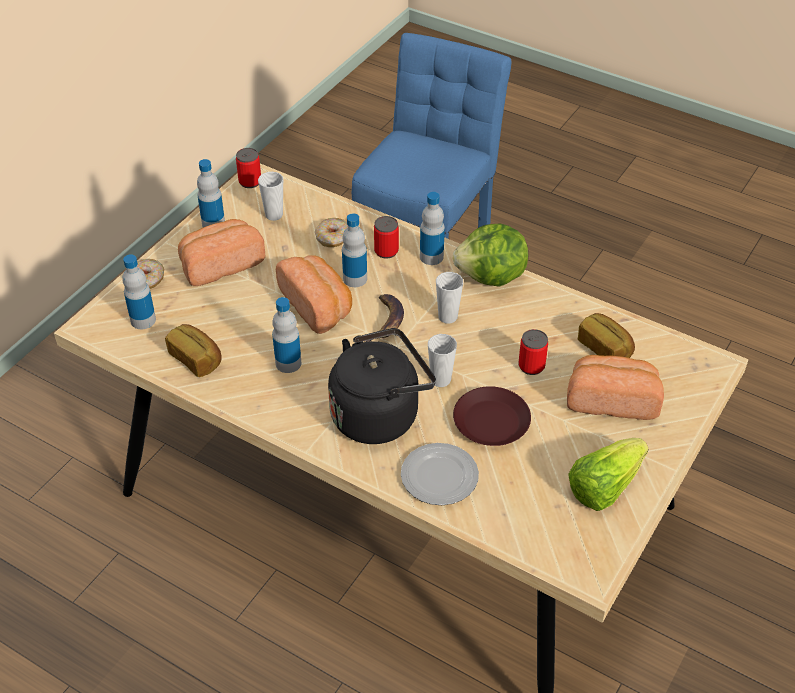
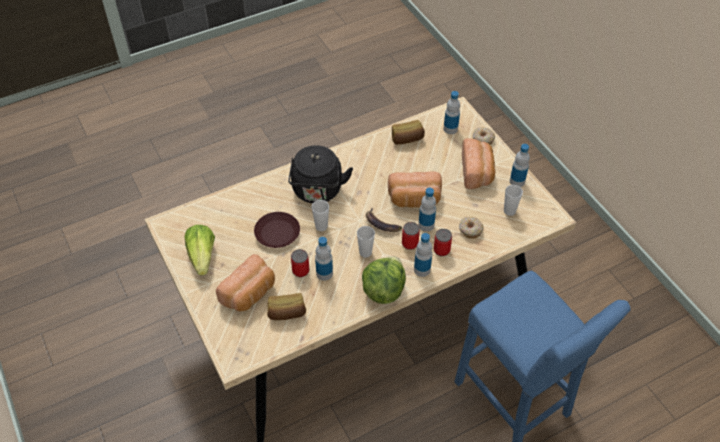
camera: 120 degrees right, 5 degrees up
(250, 182) = (551, 212): can -> can (410, 243)
(288, 363) = (379, 171): bottle -> bottle (324, 273)
(439, 476) = (262, 196): plate -> none

